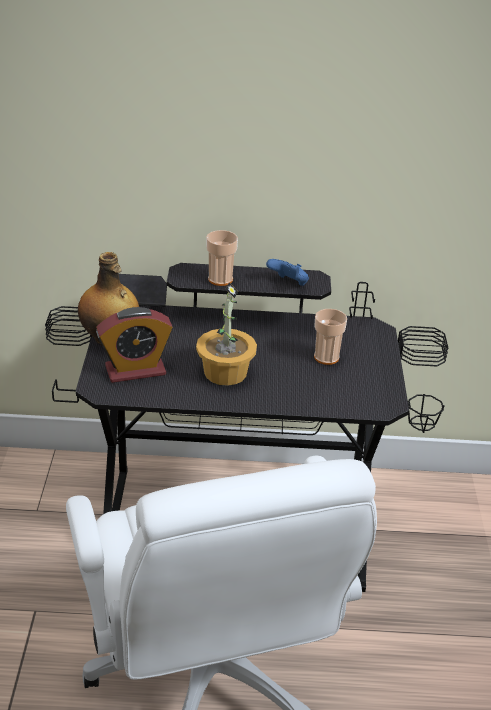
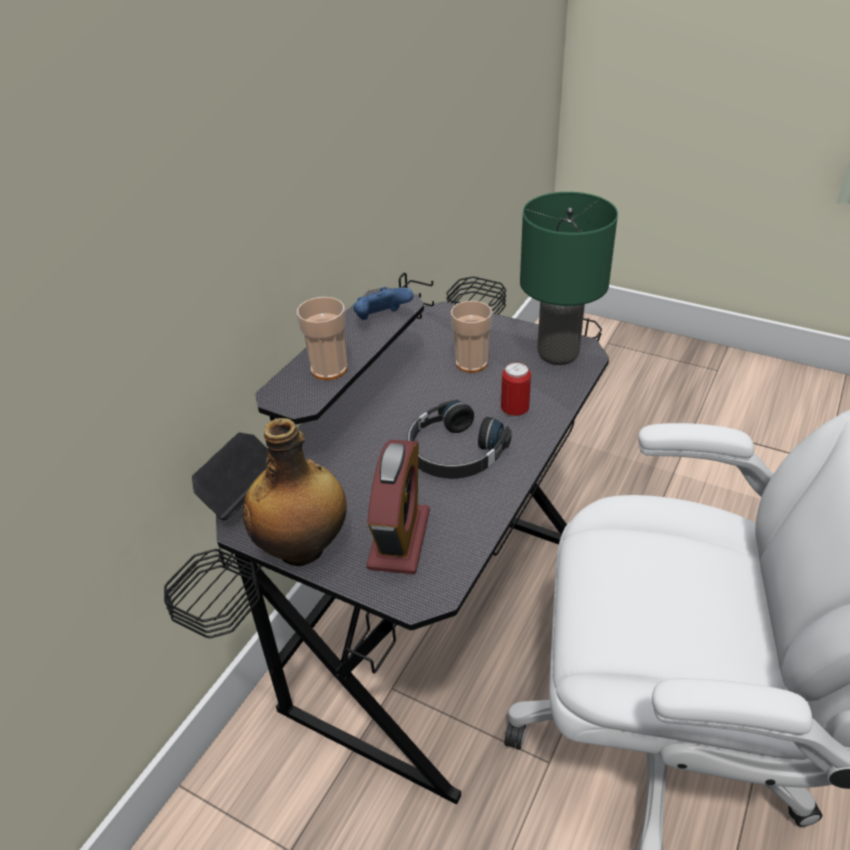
camera: 60 degrees left, 5 degrees up
(224, 372) = (454, 452): potted plant -> black headphones
(286, 388) = (514, 411): none -> can
(370, 396) = (560, 355): none -> green table lamp

